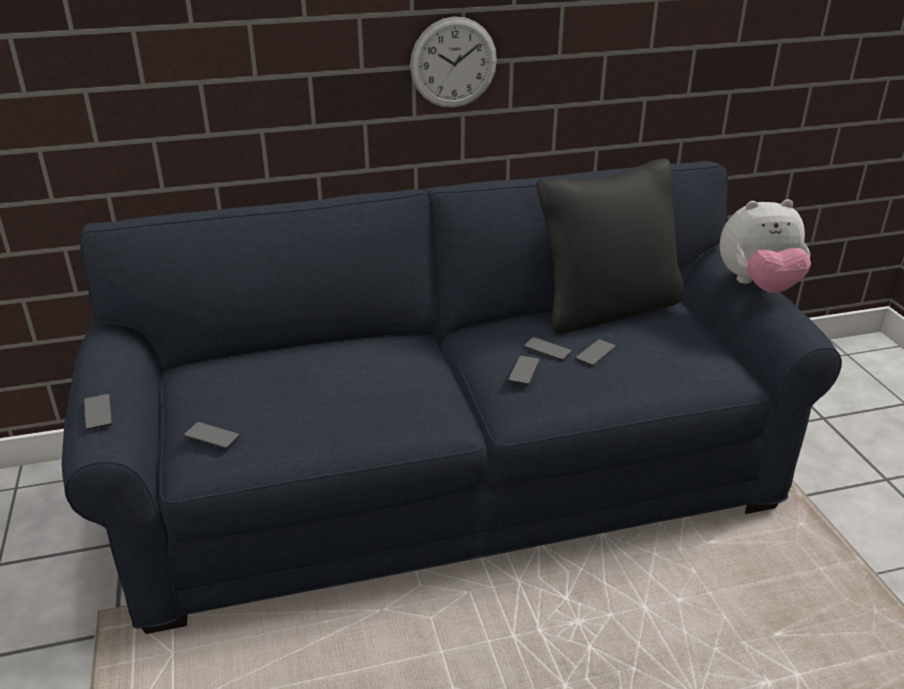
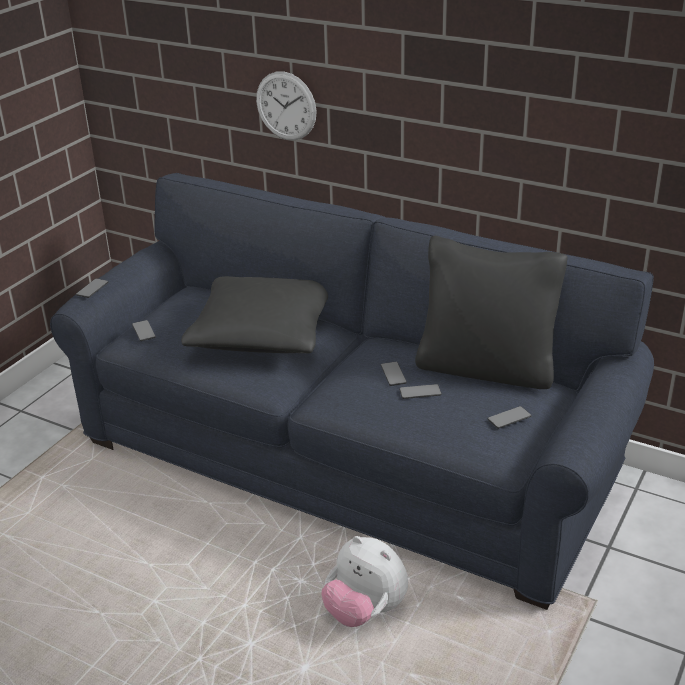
camera: 45 degrees right, 0 degrees up
(359, 374) = (262, 334): none -> black pillow
(453, 63) = (431, 123): wall clock -> wall clock (286, 106)
(524, 371) = (356, 380): phone -> phone (509, 418)
(758, 286) = (599, 400): plush toy -> plush toy (365, 611)

